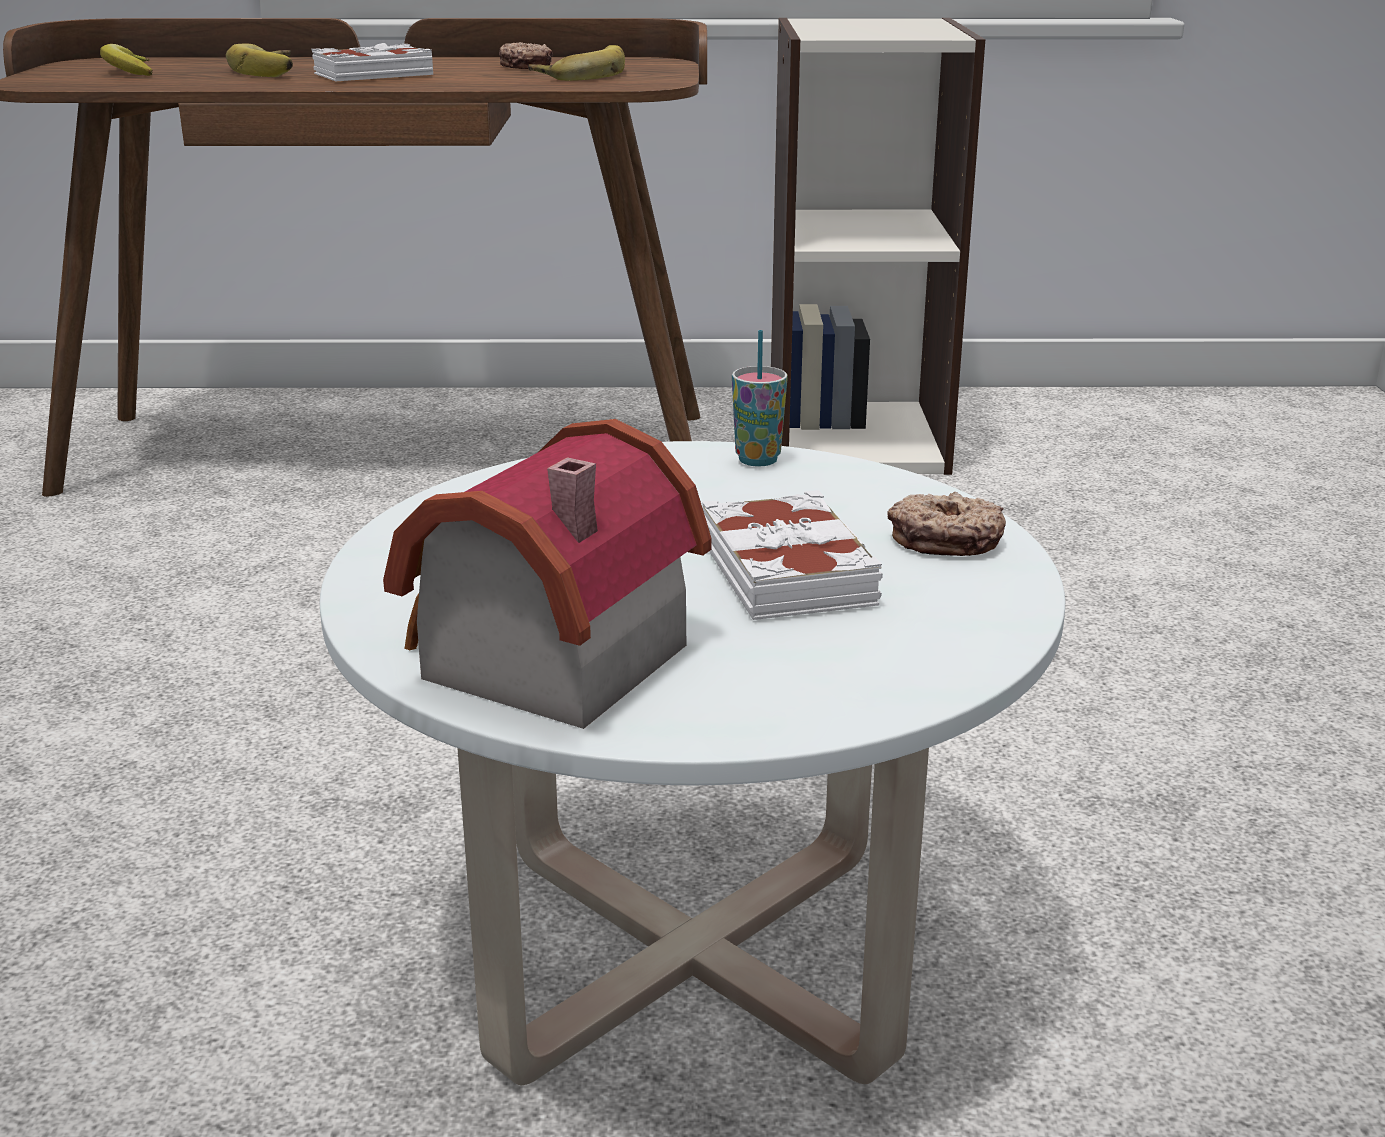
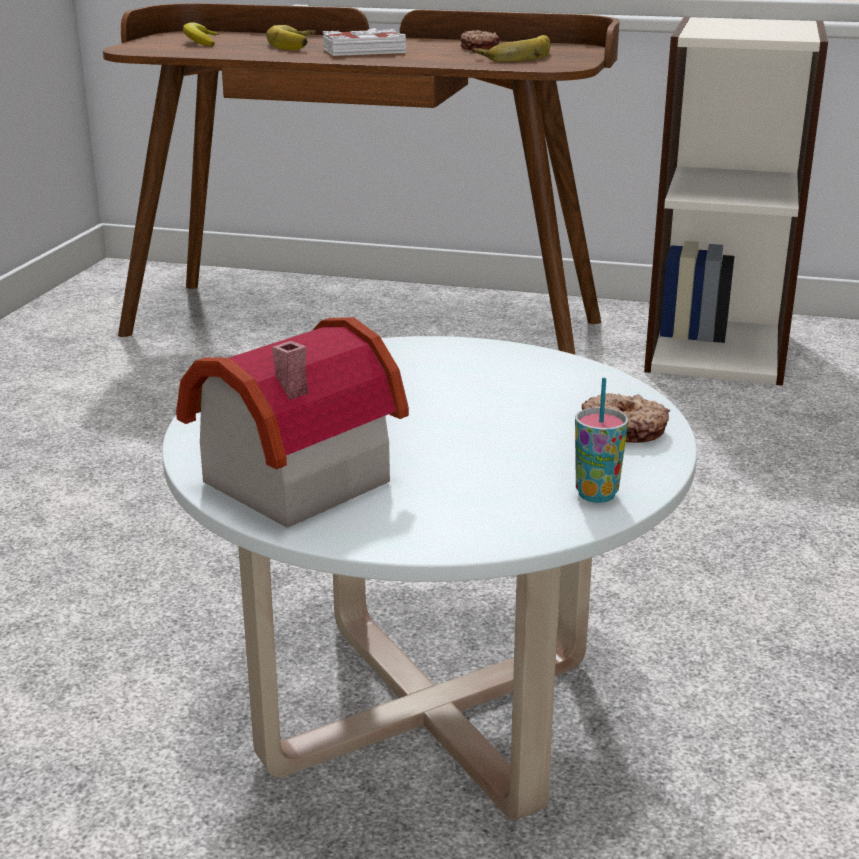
camera: 15 degrees right, 0 degrees up
(758, 460) = (524, 357): cup -> cup (596, 495)
(789, 573) = (494, 440): white book -> none

